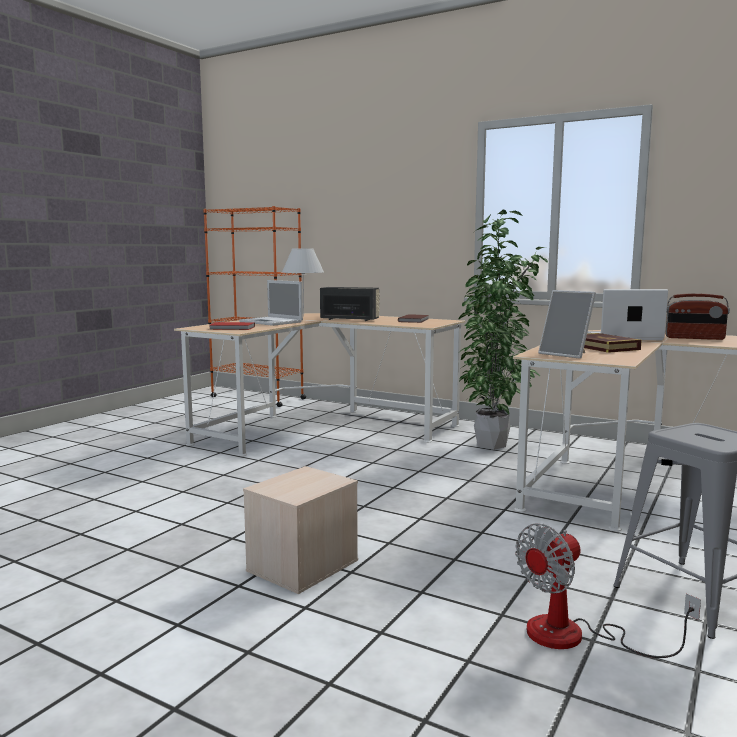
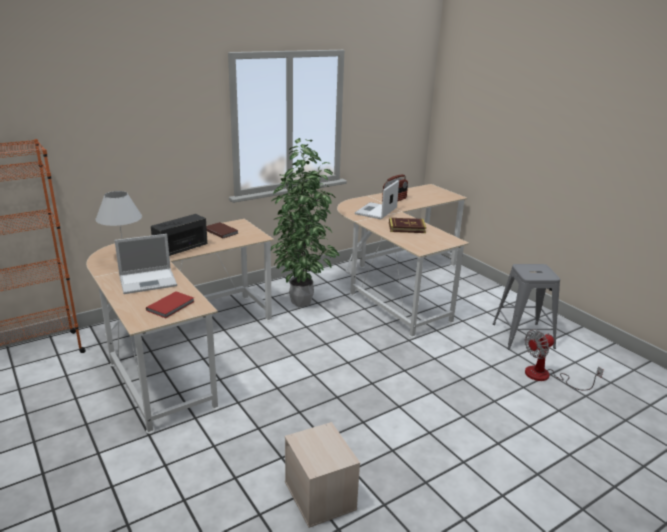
camera: 65 degrees left, 15 degrees up
(302, 566) = (448, 431): beige storage box -> beige storage box (321, 496)
(567, 354) = (425, 243): picture frame -> none
(576, 636) = (546, 376): fan -> fan turned 75 degrees clockwise

